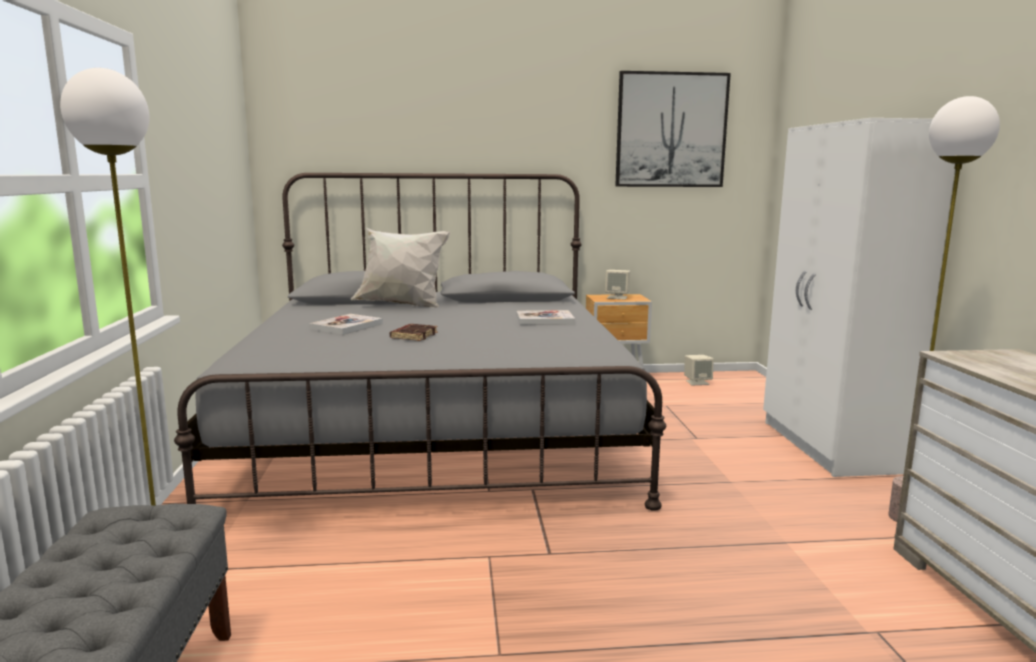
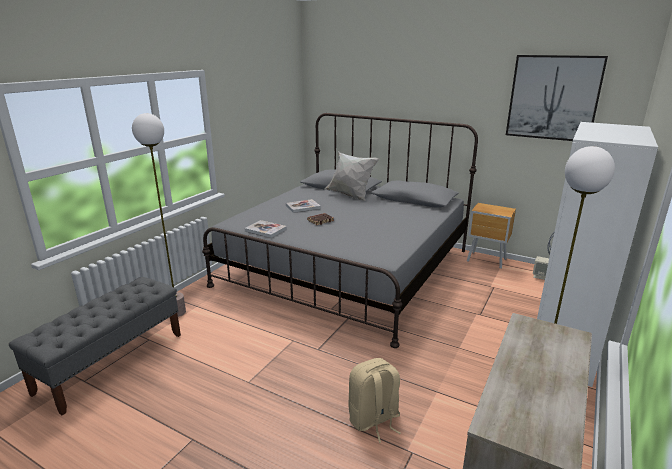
camera: 35 degrees right, 10 degrees up
(545, 320) = (402, 222): book -> book (265, 230)
(617, 297) = (493, 209): beige speaker -> none
(772, 615) = (374, 420): none -> beige backpack

